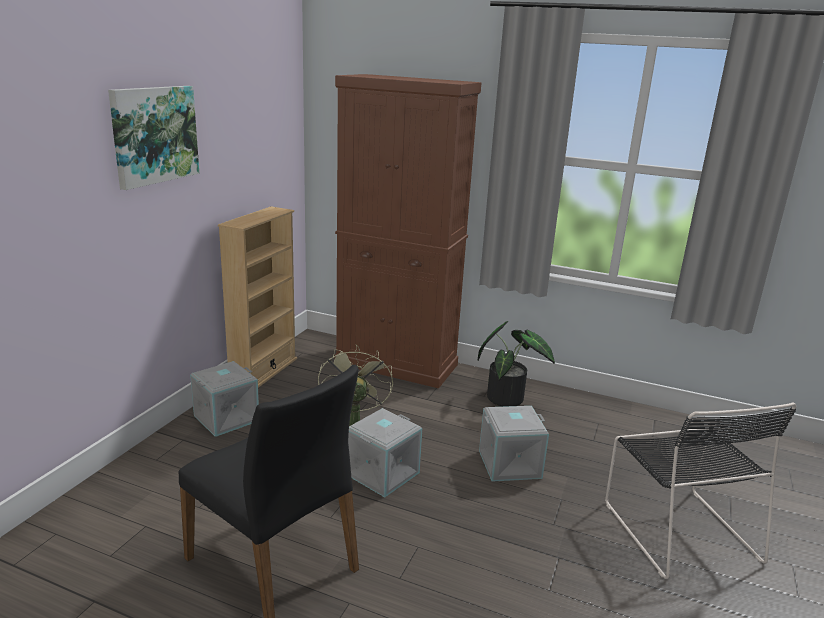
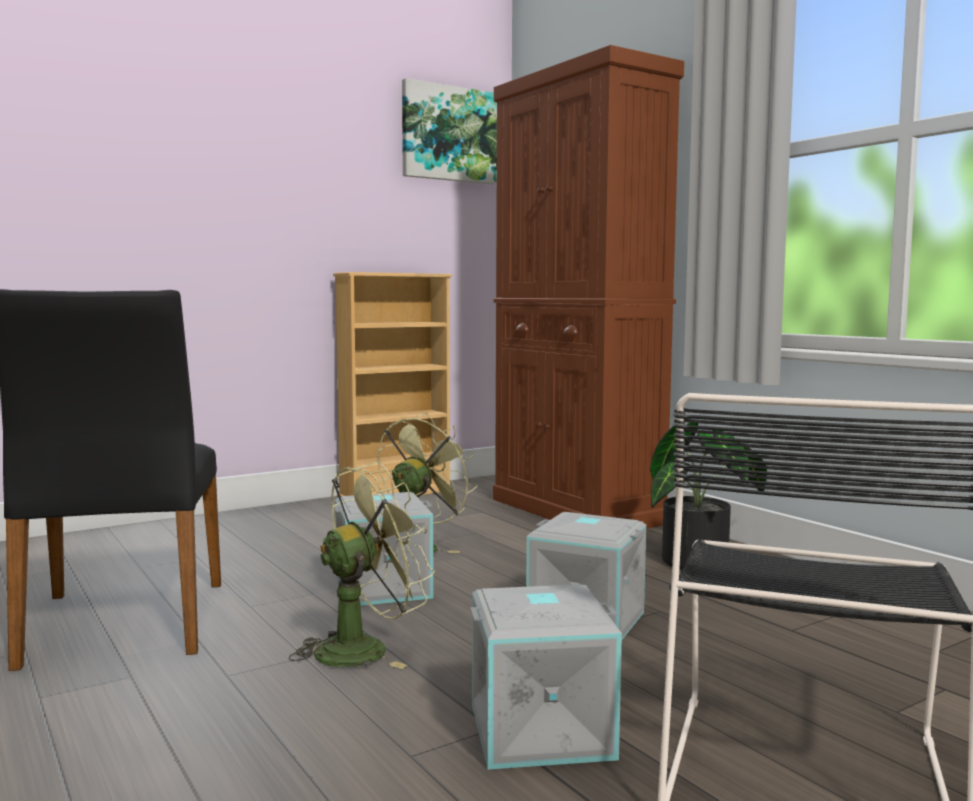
camera: 35 degrees right, 15 degrees down
(154, 135) = (241, 145): picture -> picture (448, 134)
(226, 417) = (292, 516): grey storage box -> grey storage box (541, 729)
(438, 528) = (364, 648): none -> green fan

